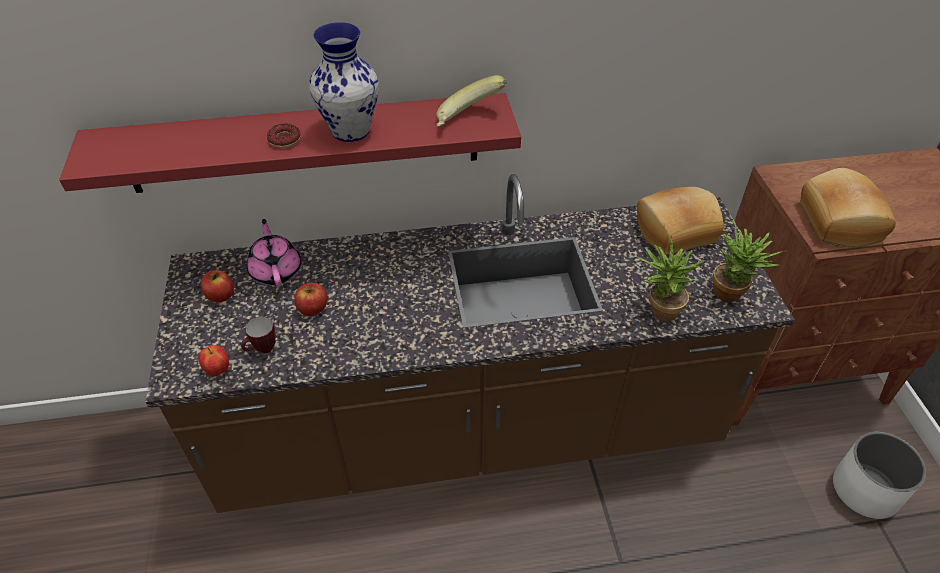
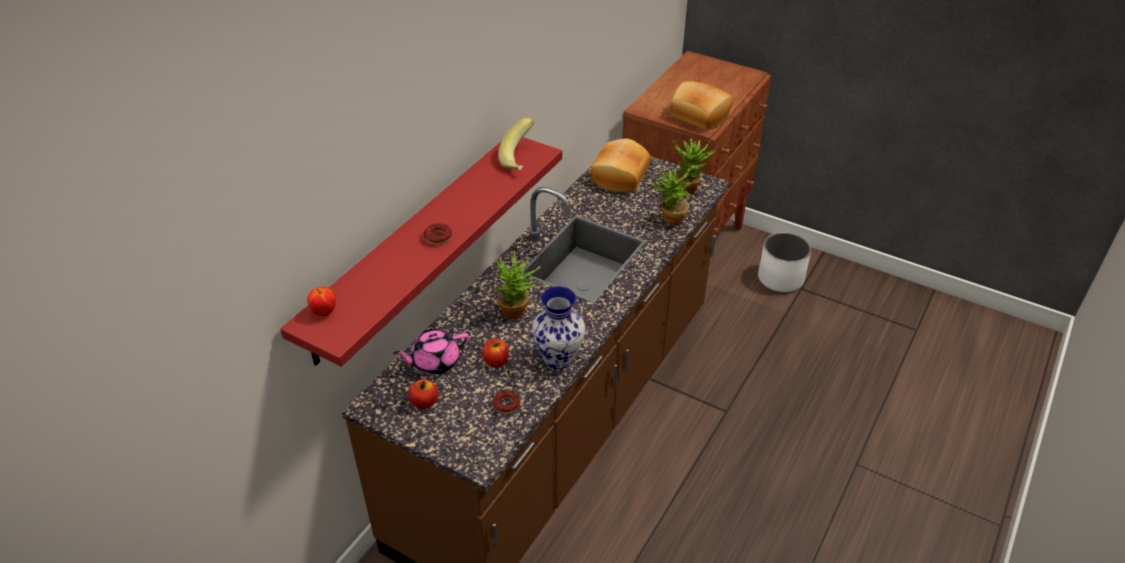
camera: 50 degrees left, 5 degrees down
(218, 370) = (499, 435): apple -> apple (324, 312)
(262, 350) = (506, 404): mug -> donut
(276, 270) = (435, 362): pink teapot -> pink teapot turned 45 degrees counterclockwise
(350, 131) = (467, 207): vase -> vase (559, 359)
(391, 283) = (517, 313): none -> potted plant

